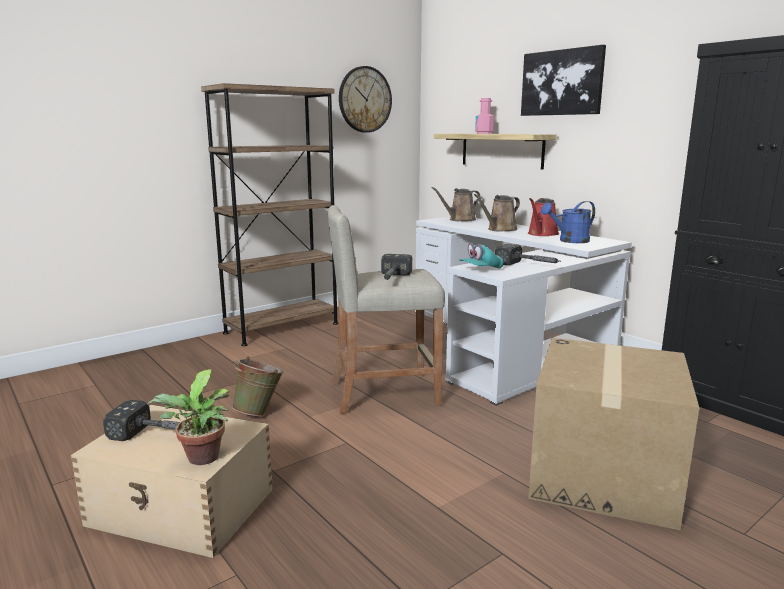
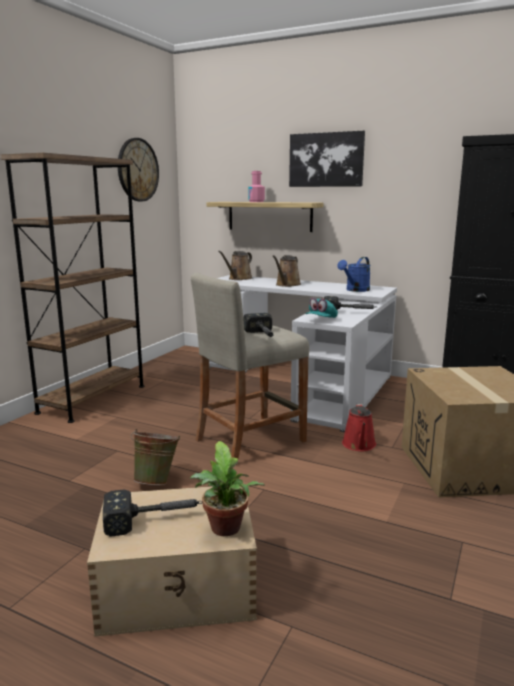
camera: 25 degrees left, 0 degrees up
(542, 234) = (325, 286): red watering can -> red watering can (359, 445)

